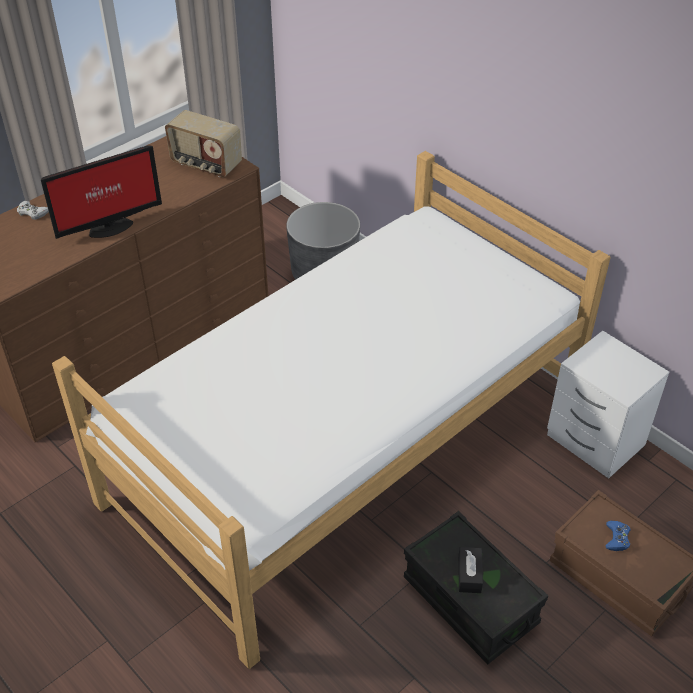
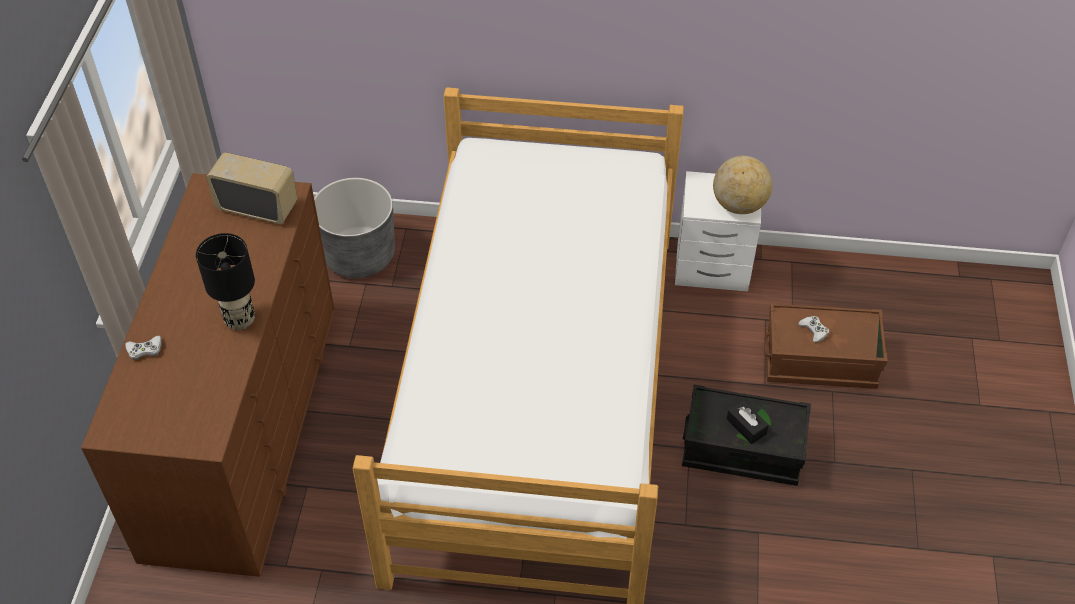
camera: 40 degrees left, 5 degrees up
(108, 227) = (240, 320): monitor -> black table lamp
(206, 165) = (258, 207): radio -> radio turned 150 degrees counterclockwise
(617, 538) = (814, 330): blue game controller -> white game controller
(623, 382) = (739, 205): none -> globe

